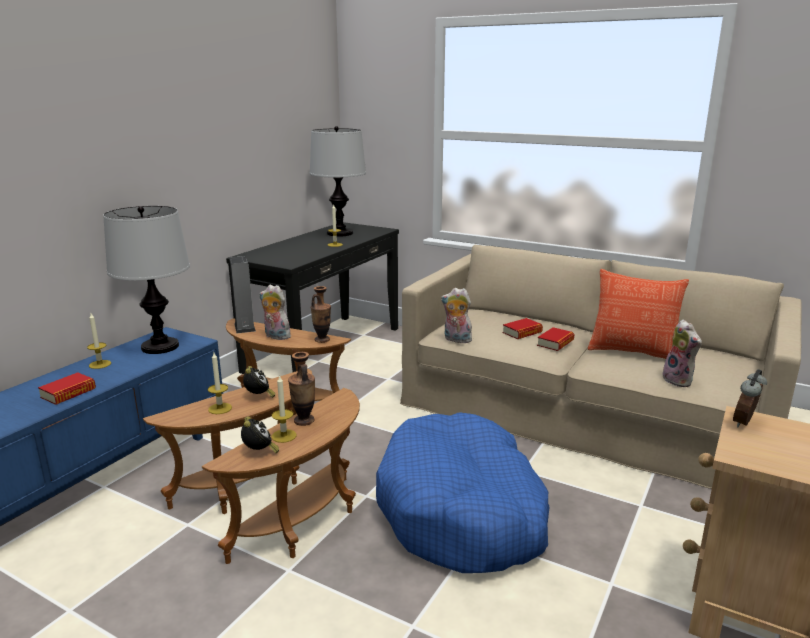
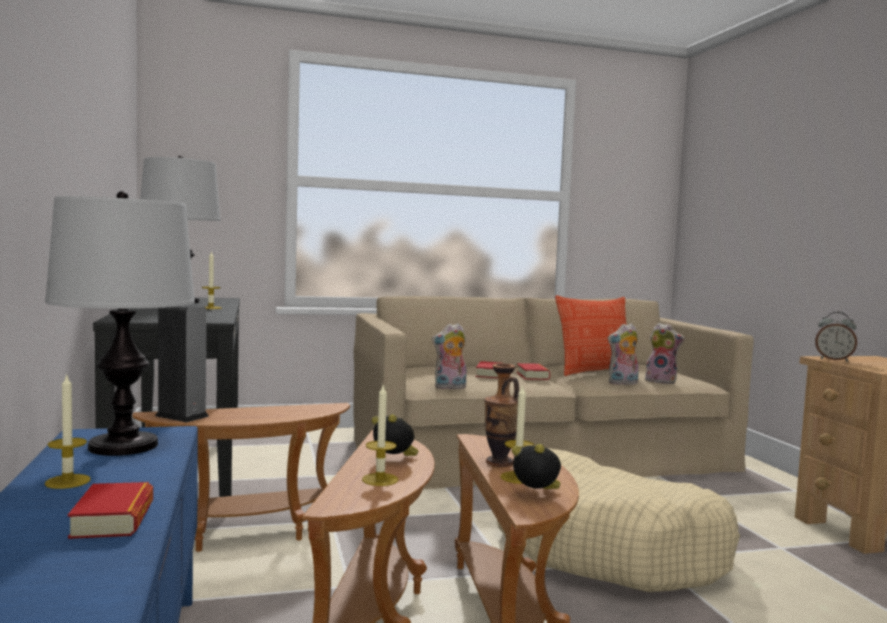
camera: 45 degrees left, 15 degrees down
(275, 336) = (252, 416): plush toy -> plush toy (623, 383)
(322, 340) = (320, 408): vase -> none
(462, 511) = (607, 548): blue dog bed -> beige dog bed
(745, 423) = (834, 360): alarm clock -> alarm clock turned 60 degrees counterclockwise

